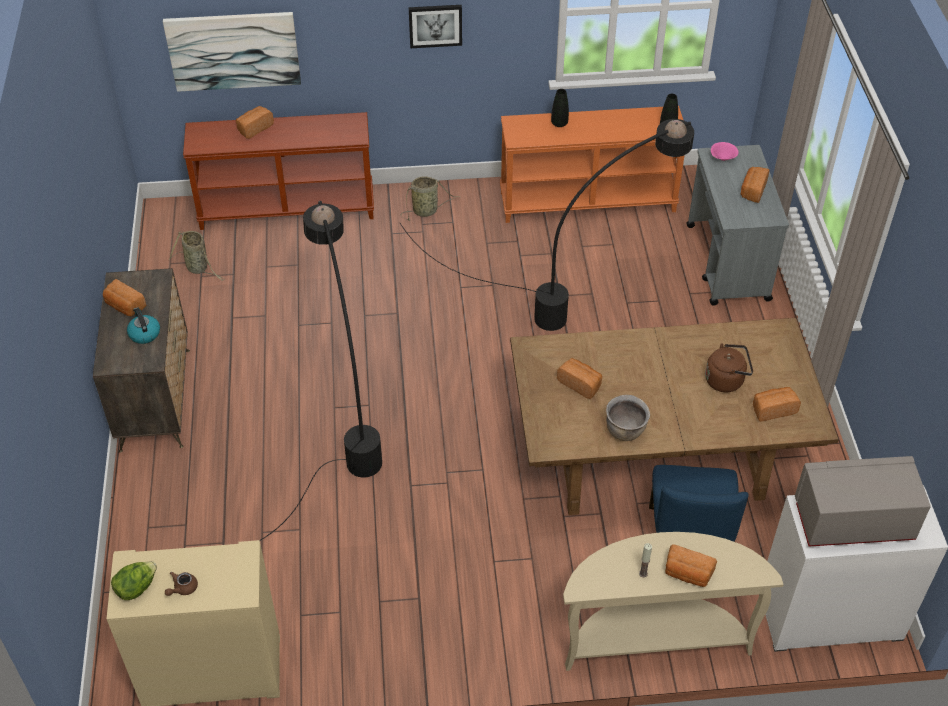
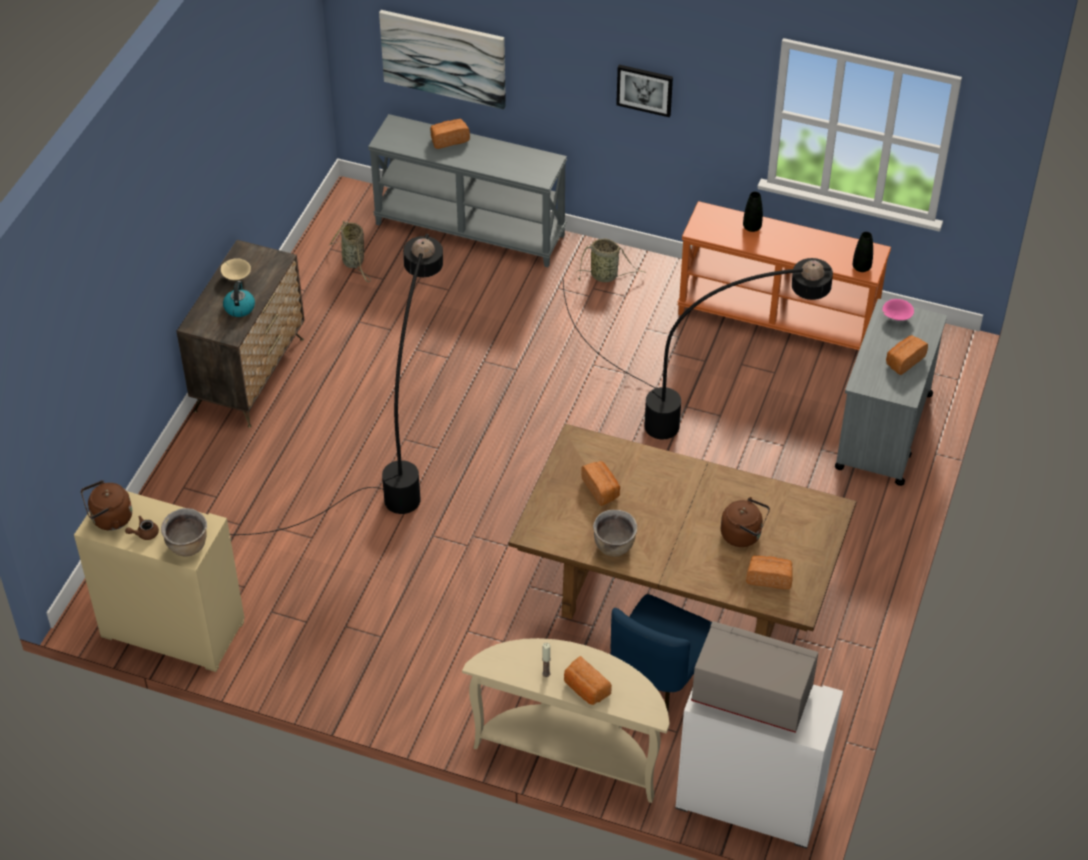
camera: 25 degrees right, 0 degrees up
(124, 306) = (236, 276): bread -> beige bowl
(137, 587) = (109, 519): lettuce -> brown kettle
(236, 584) = (188, 546): none -> brown cooking pot
(287, 208) = (471, 229): brown console table -> grey console table

